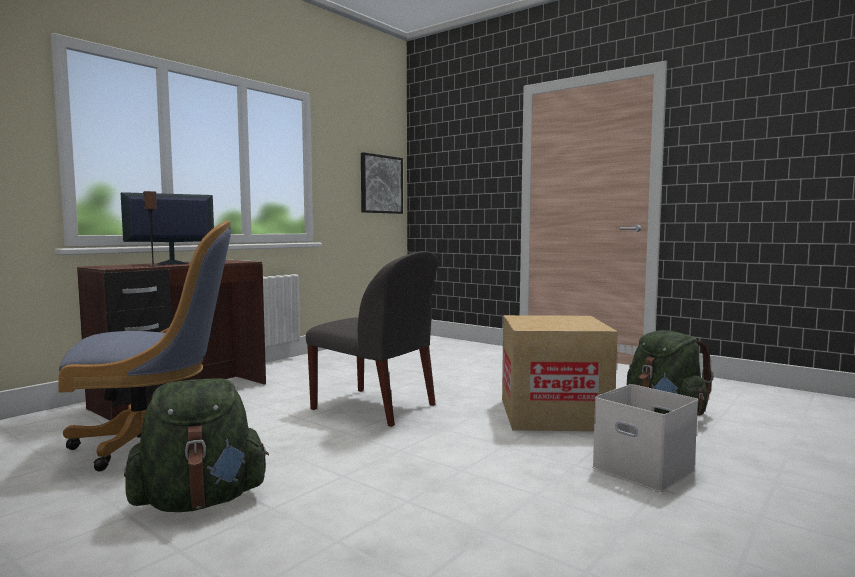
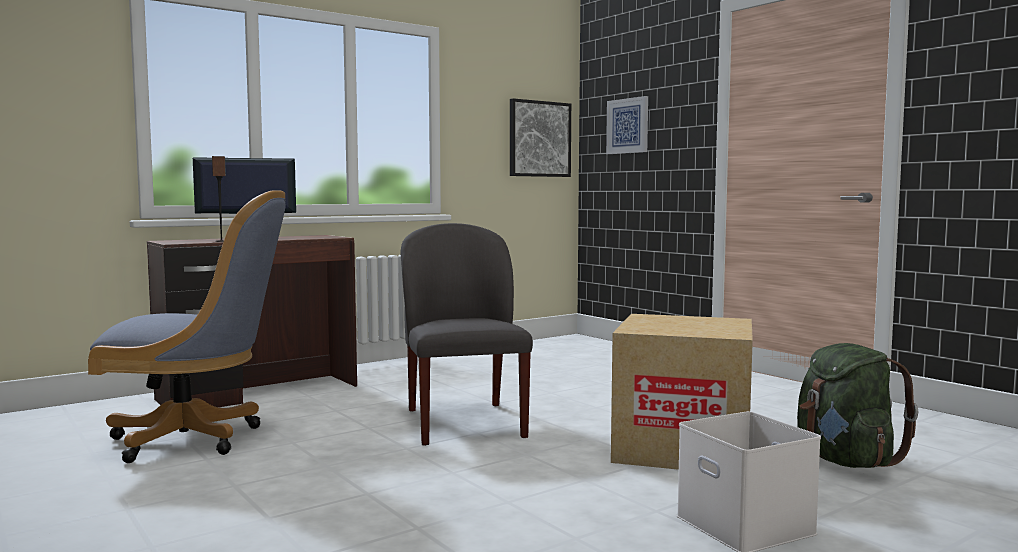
camera: 15 degrees right, 0 degrees up
(200, 501) = (202, 502): green backpack -> none
(376, 408) = (463, 423): grey chair -> grey chair turned 150 degrees counterclockwise
(449, 176) = (628, 126): none -> picture

